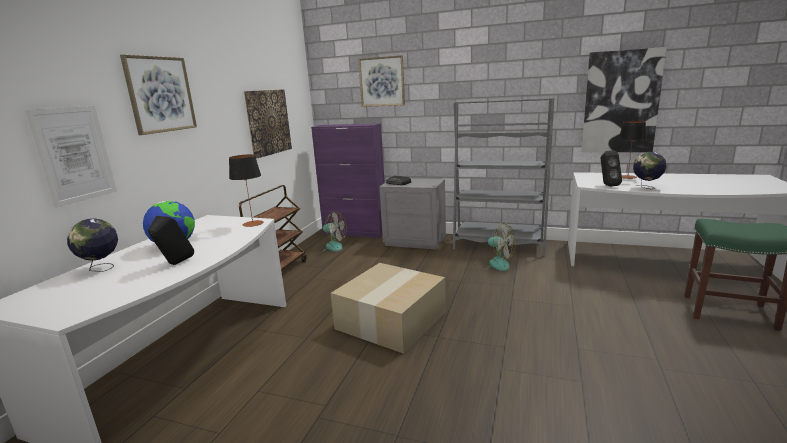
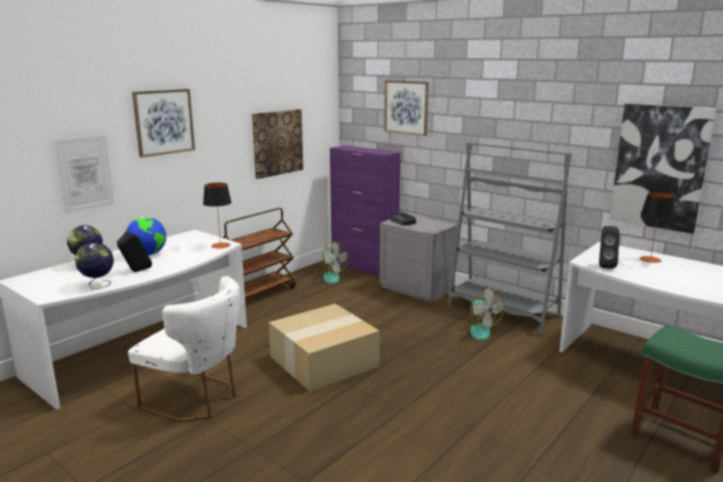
camera: 20 degrees right, 0 degrees up
(288, 396) = (197, 399): none -> white chair
(646, 188) = (644, 277): globe -> globe (98, 285)

